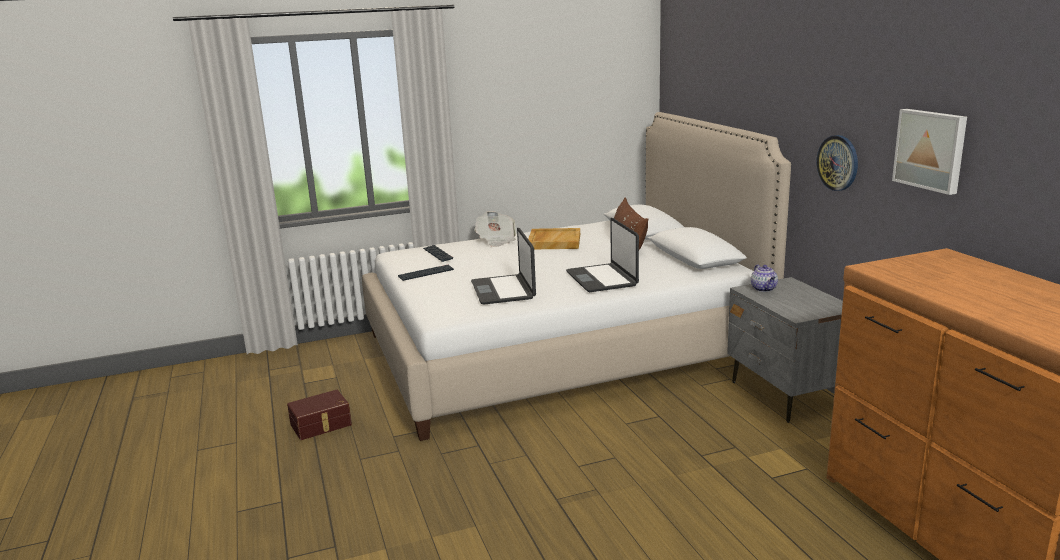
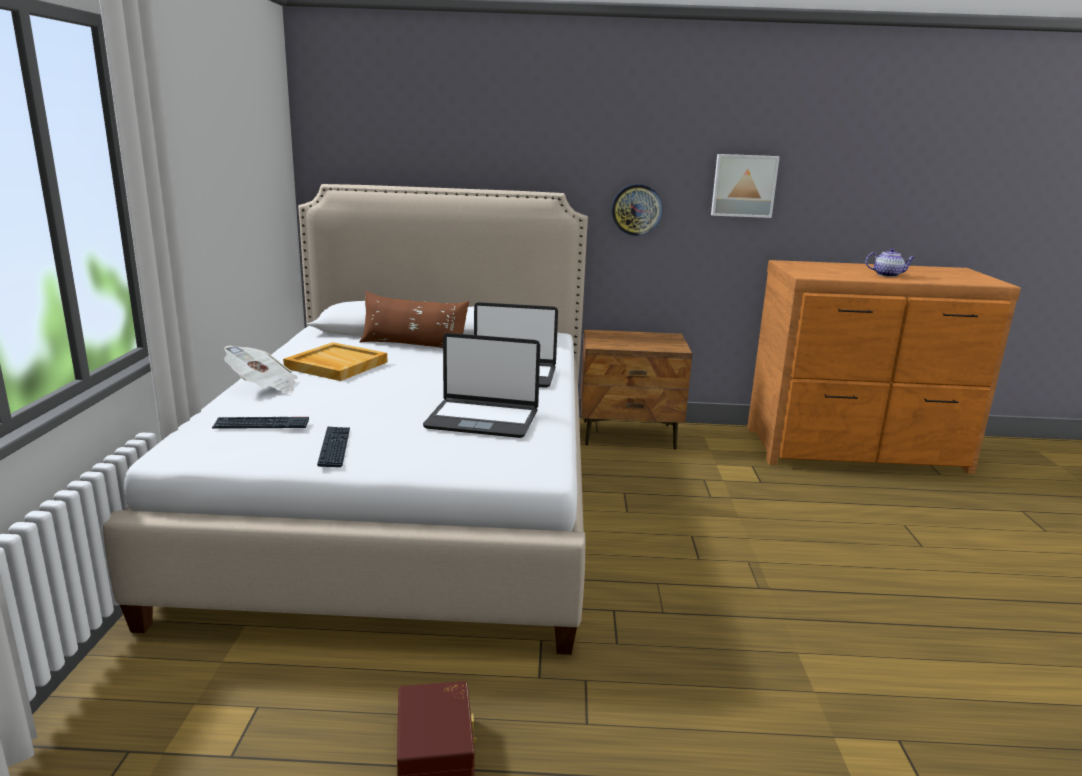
camera: 70 degrees left, 0 degrees up
(764, 289) = (604, 341): teapot -> teapot (887, 275)
(786, 395) = (629, 435): grey nightstand -> brown nightstand

